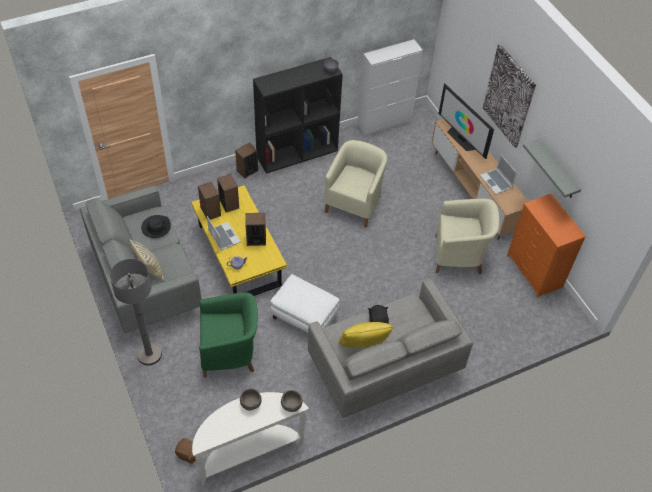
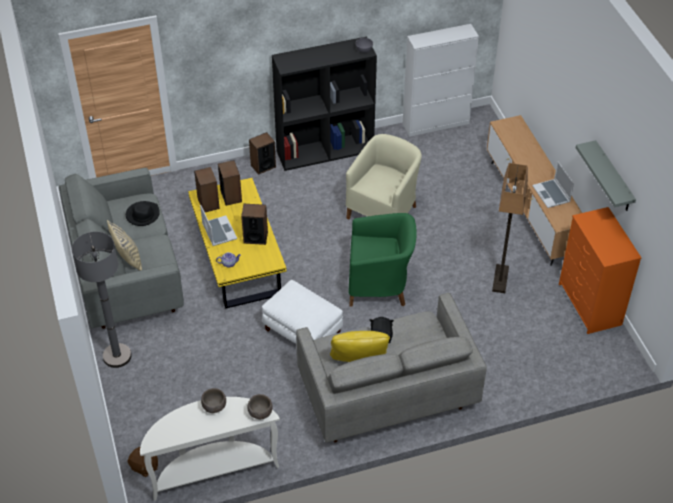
camera: 10 degrees right, 5 degrees down
(230, 353) = (209, 363): green armchair -> green armchair (379, 285)
(459, 256) = (500, 279): beige armchair -> floor lamp
(462, 139) = (518, 143): television -> none
(509, 96) = (567, 91): picture -> none

